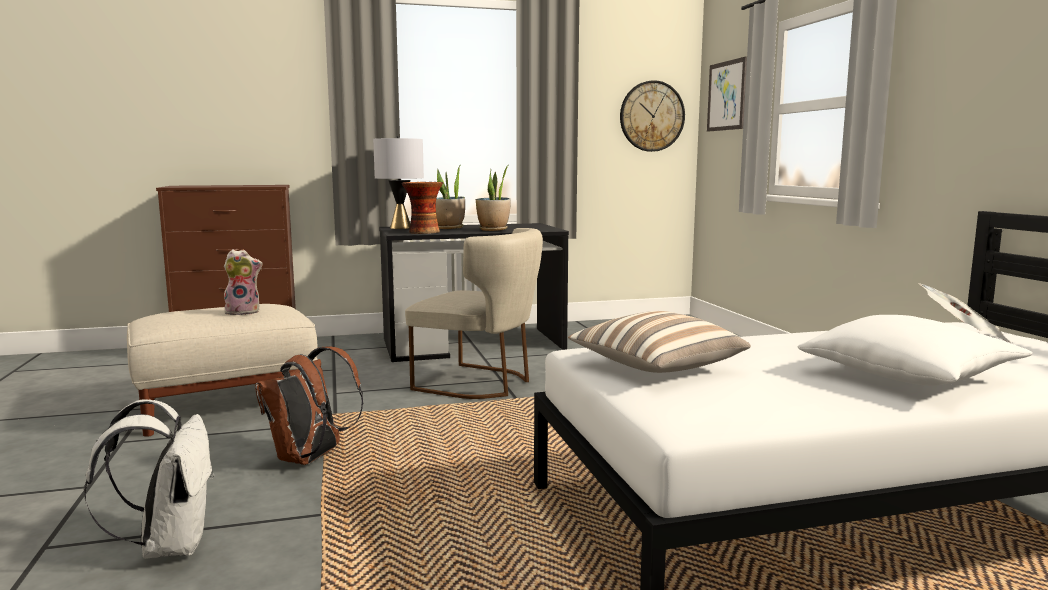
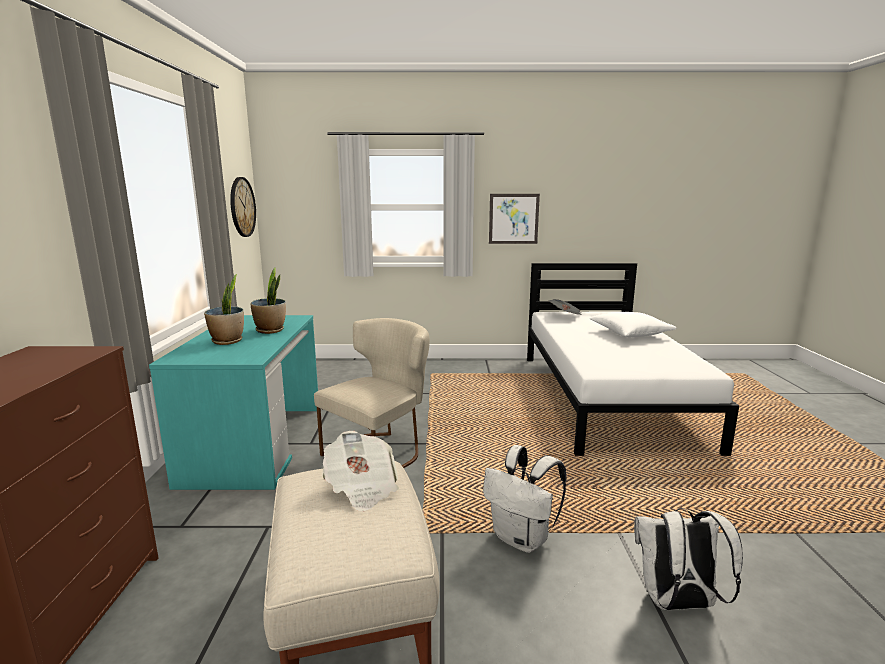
camera: 75 degrees left, 5 degrees up
(244, 312) = (361, 488): plush toy -> newspaper
(310, 459) = (522, 539): brown backpack -> white backpack
(401, 227) = (187, 356): grey table lamp -> none
(423, 232) = (254, 351): vase -> none
(472, 343) = (255, 443): black desk -> turquoise desk
(655, 368) = (623, 363): pillow -> none
(726, 96) = (298, 192): picture -> picture (513, 219)

